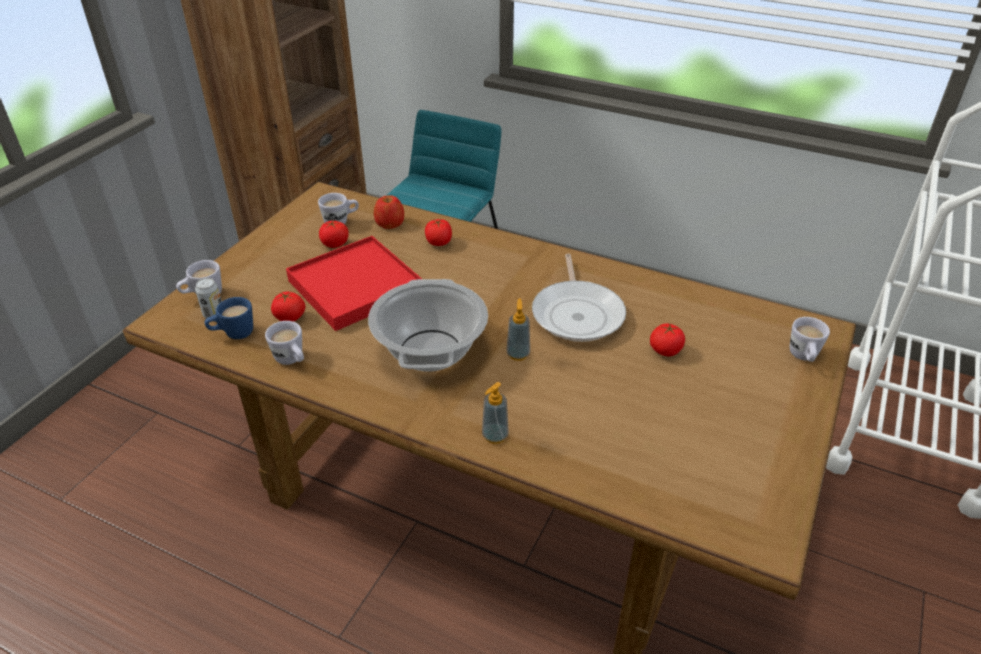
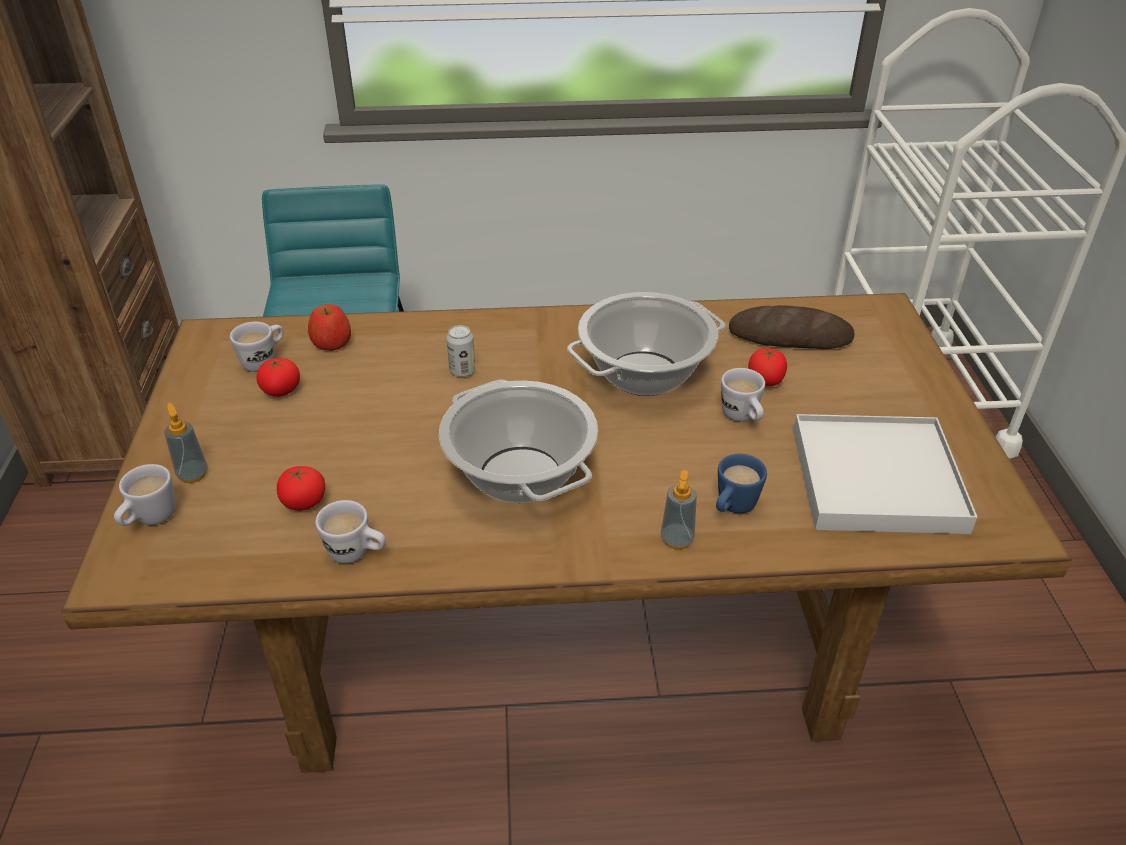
camera: 30 degrees left, 0 degrees up
(214, 314) = (188, 538): can -> can (462, 371)
(233, 334) = (242, 552): blue mug -> blue mug (732, 508)
(356, 286) = (358, 433): red tray -> none
(439, 242) = (416, 346): tomato -> none
(518, 354) = (621, 441): soap dispenser -> soap dispenser (193, 474)
(577, 313) = (645, 373): frying pan -> cooking pot
(686, 455) = (876, 479): none -> white tray
(718, 324) = (789, 336): none -> bread
(803, 357) = (891, 341): white mug -> white mug (742, 418)

